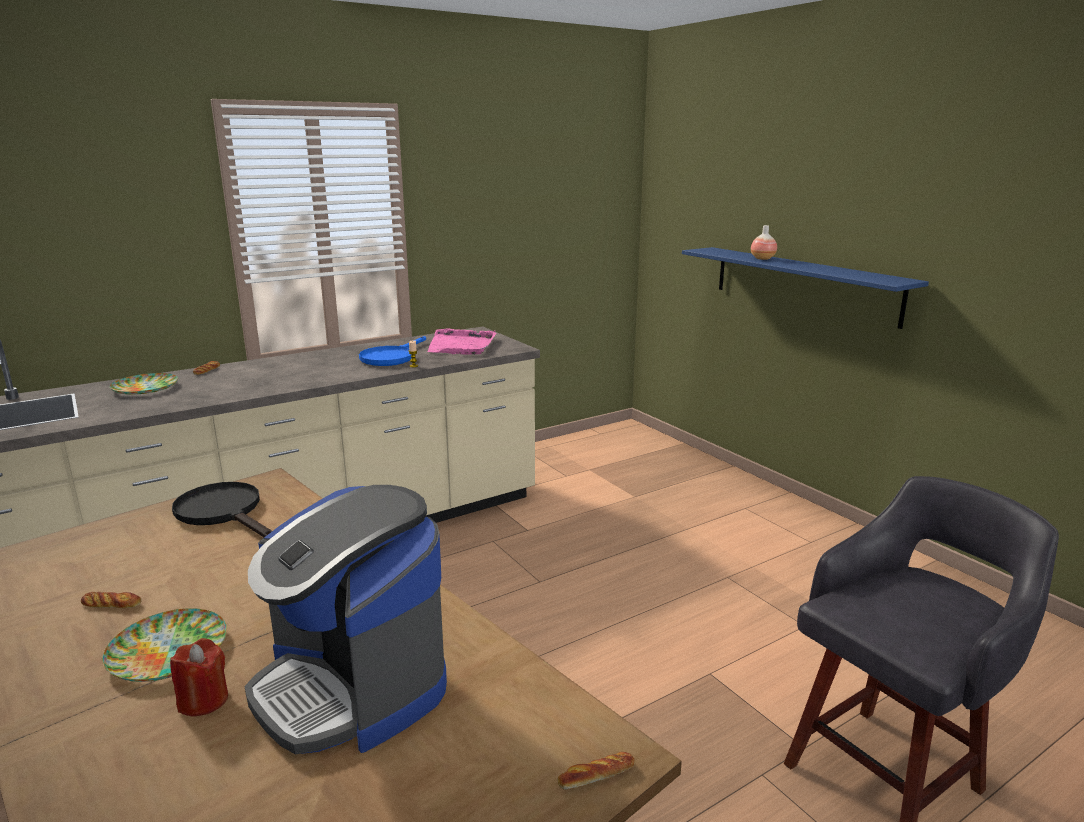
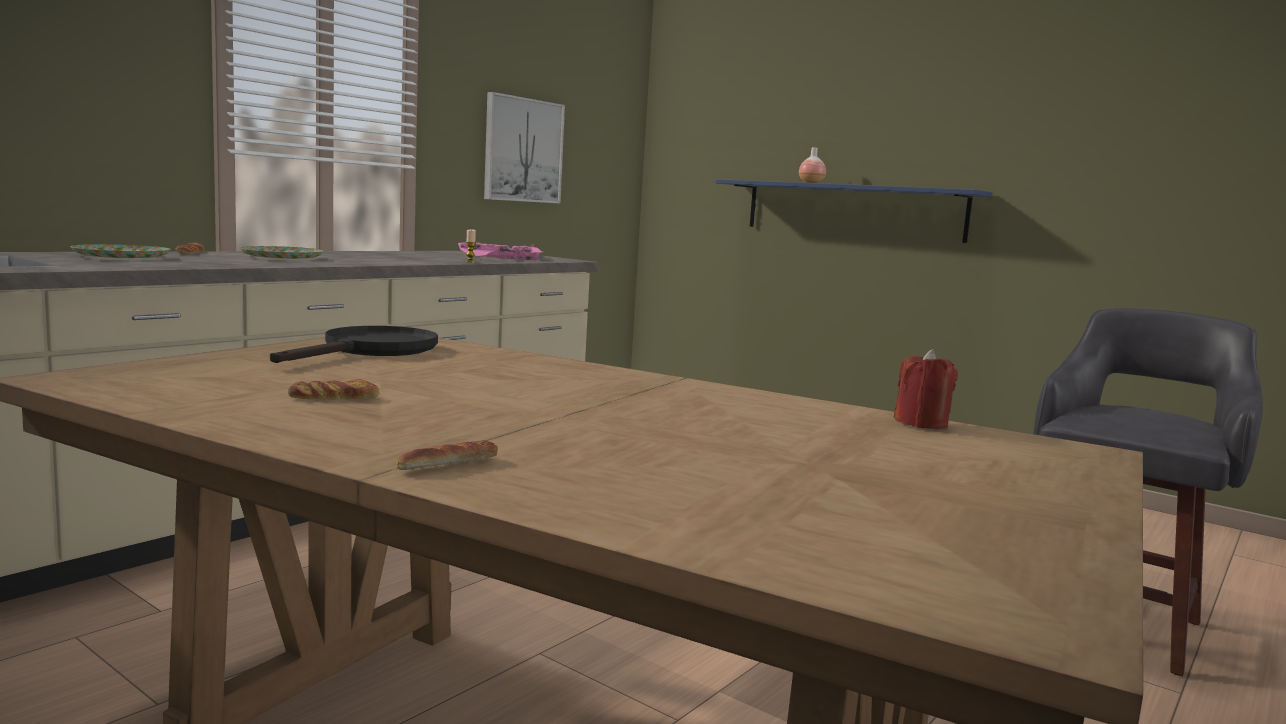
camera: 20 degrees left, 10 degrees down
(169, 651) = (480, 420): plate -> plate (283, 257)
(203, 700) = (591, 443): red candle -> red candle (921, 423)
(225, 512) = (371, 350): black frying pan -> black frying pan turned 90 degrees clockwise
(352, 686) = (751, 431): coffee machine -> none
(391, 357) = (430, 257): blue frying pan -> none
(510, 234) = (523, 150): none -> picture
(596, 776) = (1088, 460): bread -> bread (448, 465)

